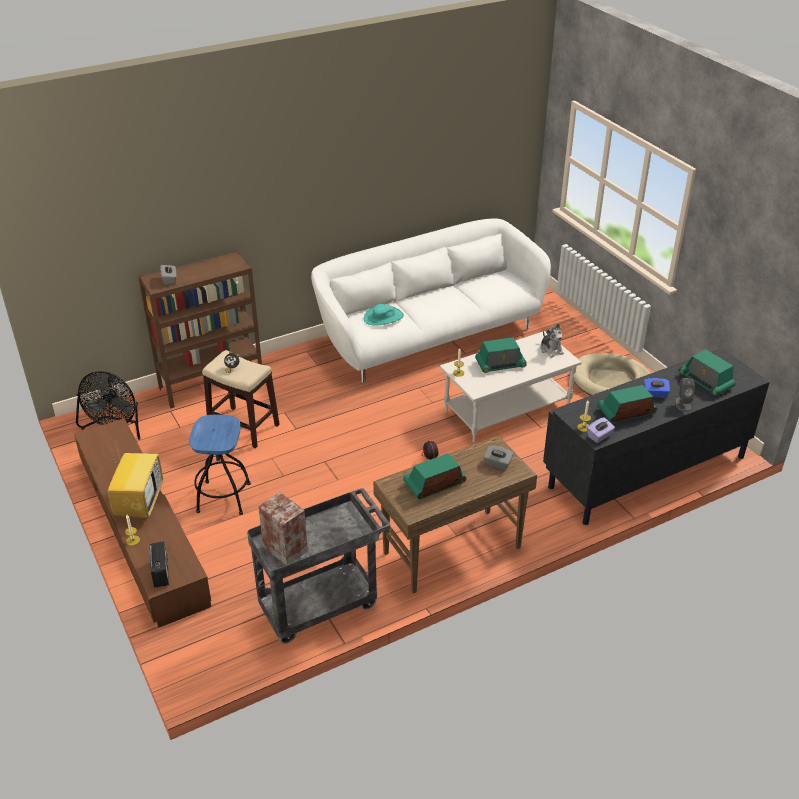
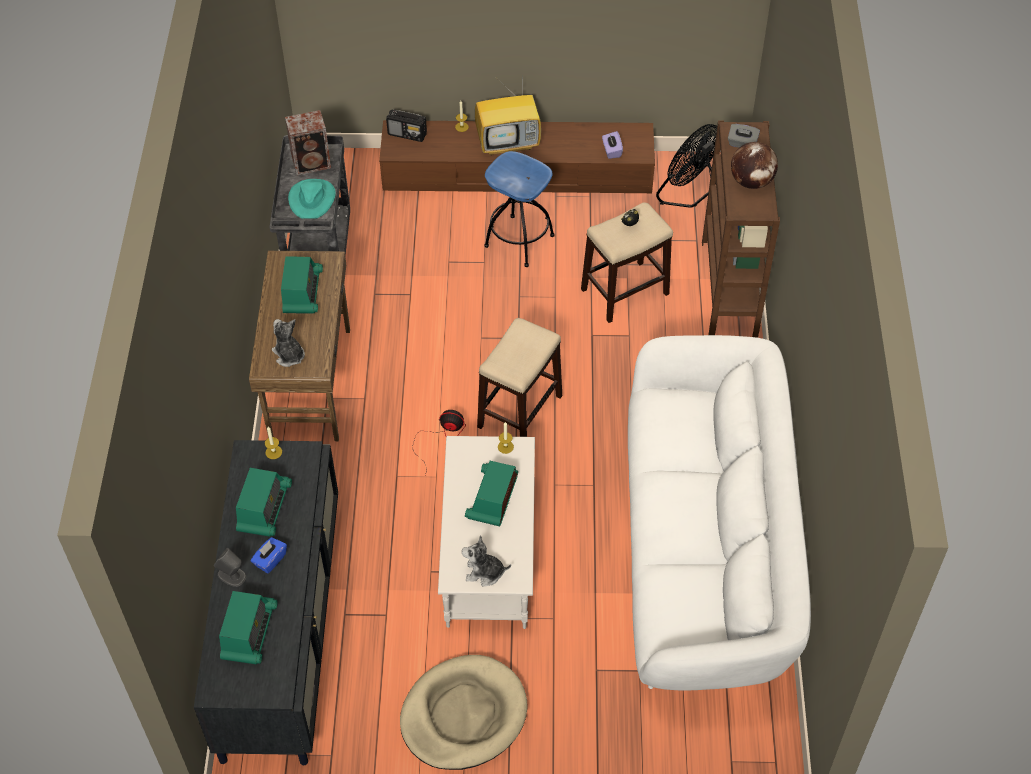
camera: 120 degrees right, 15 degrees up
(139, 503) = (509, 143): television -> television turned 45 degrees counterclockwise
(206, 268) = (751, 181): none -> globe
(383, 317) = (682, 432): turquoise hat -> turquoise hat (312, 199)
(389, 436) = (519, 412): none -> stool
(497, 464) = (289, 355): grey tissue box -> plush toy
(599, 436) = (249, 457): purple tissue box -> purple tissue box (611, 151)
(705, 381) = (249, 633): radio -> radio turned 105 degrees clockwise

